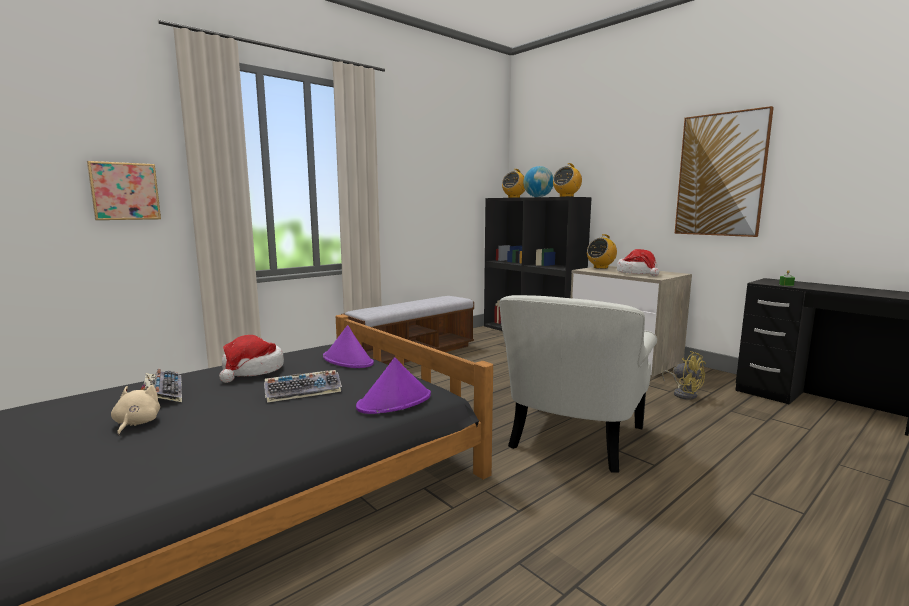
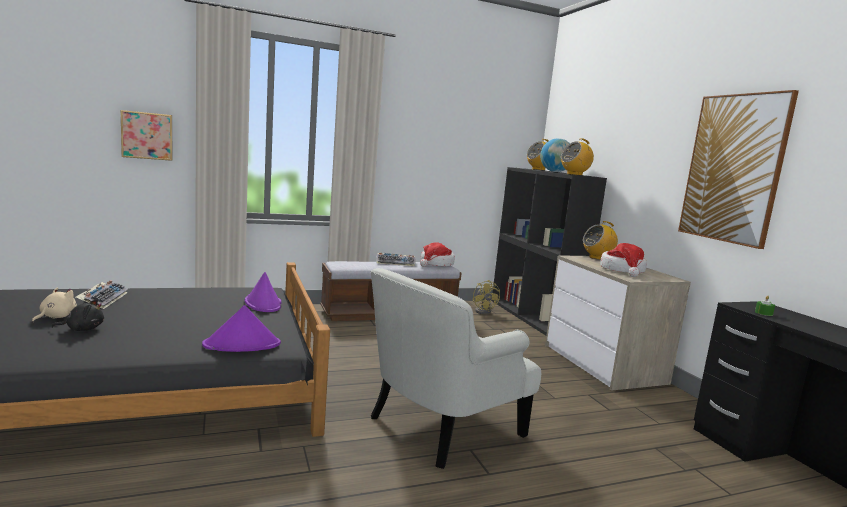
camera: 20 degrees right, 0 degrees up
(193, 428) = (82, 329): none -> black plush toy
(252, 370) = (183, 296): hat -> hat (436, 264)
(304, 391) = (192, 320): keyboard -> keyboard (396, 263)
(683, 394) = (622, 416): yellow fan -> yellow fan (484, 311)

